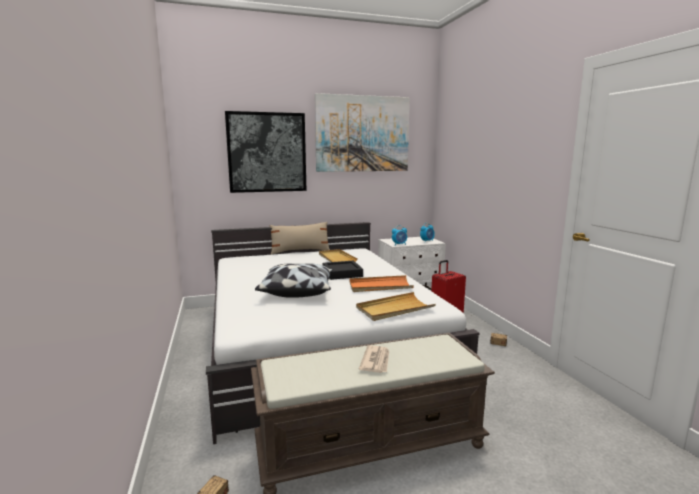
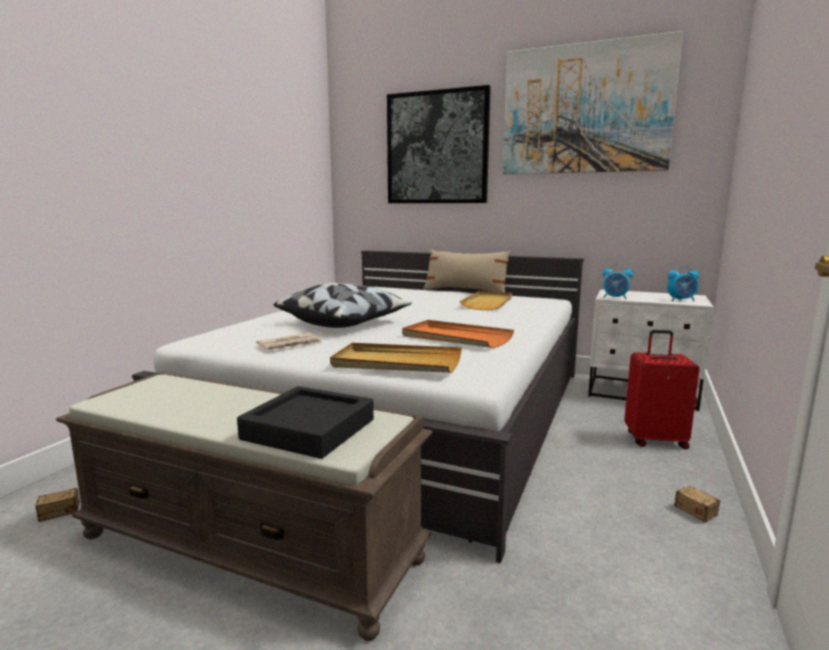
camera: 40 degrees right, 0 degrees up
(342, 273) = (448, 317): black tray -> black tray (309, 429)
(376, 361) = (240, 411): newspaper -> newspaper (291, 345)

